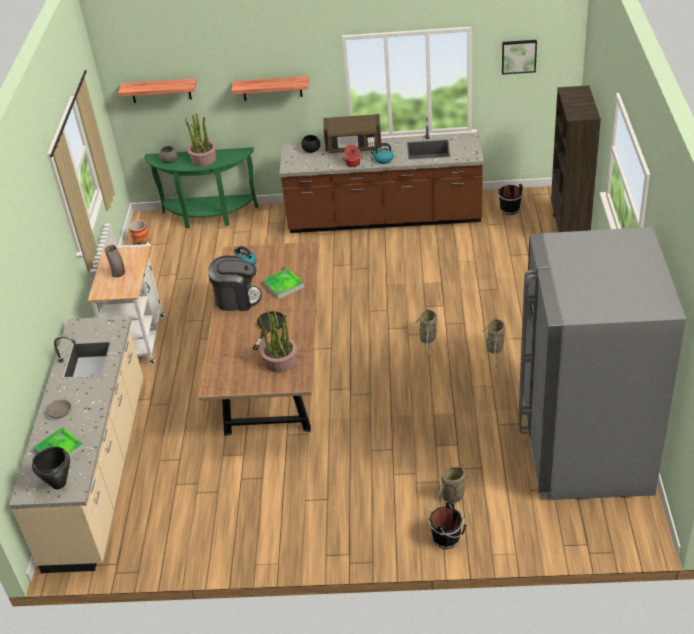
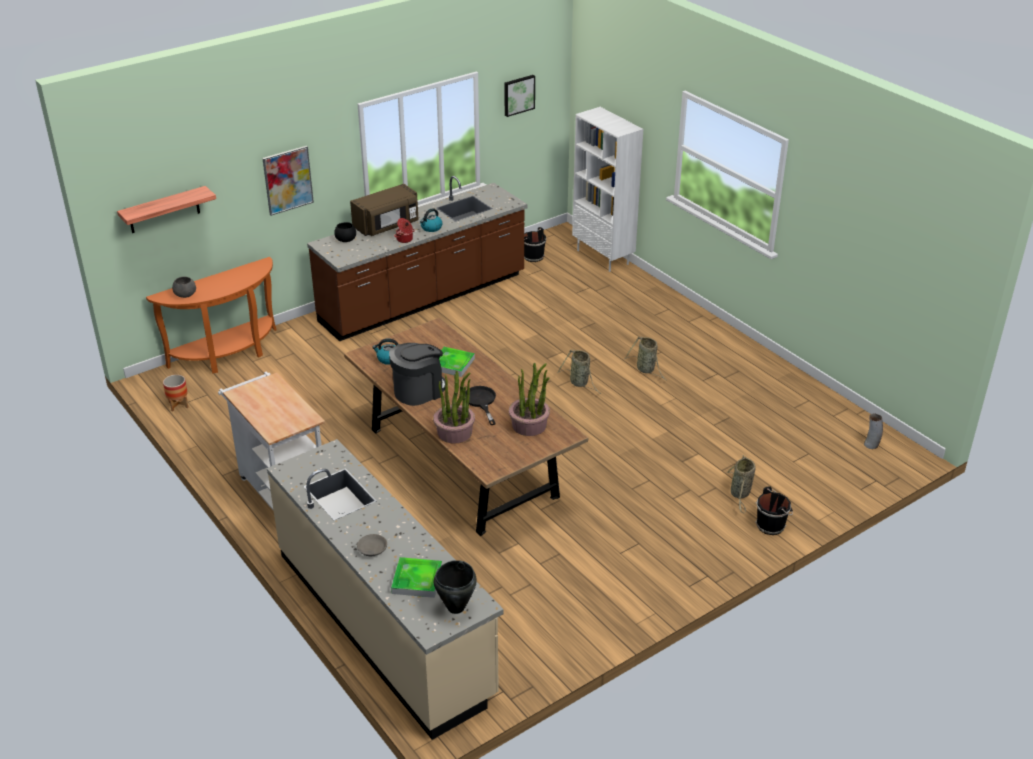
camera: 40 degrees left, 5 degrees down
(118, 273) = (273, 408): vase -> vase (871, 444)
(203, 159) = (226, 282): potted plant -> potted plant (455, 433)
(208, 216) = (228, 354): green console table -> orange console table
(272, 88) = (288, 180): shelf -> picture
(570, 229) = (603, 257): brown bookcase -> white bookcase
(585, 448) = (799, 414): grey fridge -> none

